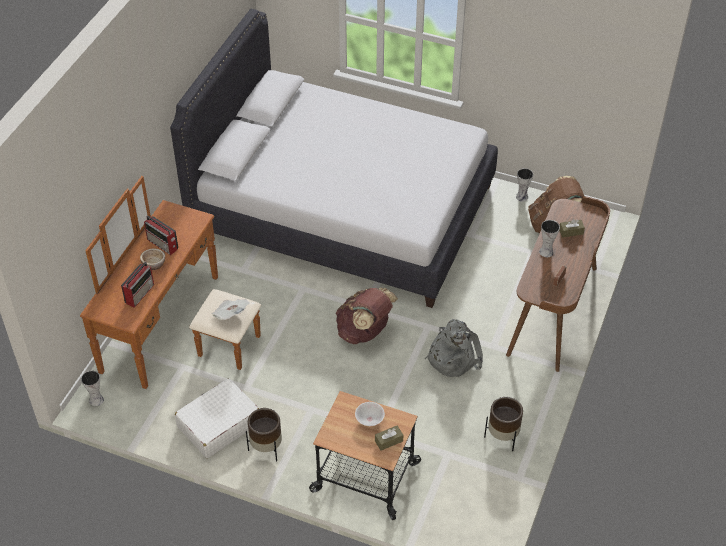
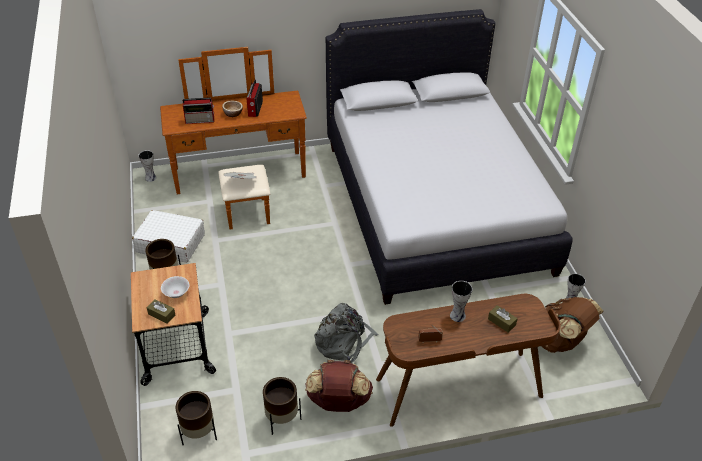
camera: 55 degrees right, 5 degrees down
(364, 332) = (322, 277): brown backpack -> brown backpack (338, 402)
(476, 501) = (199, 434): none -> brown planter

